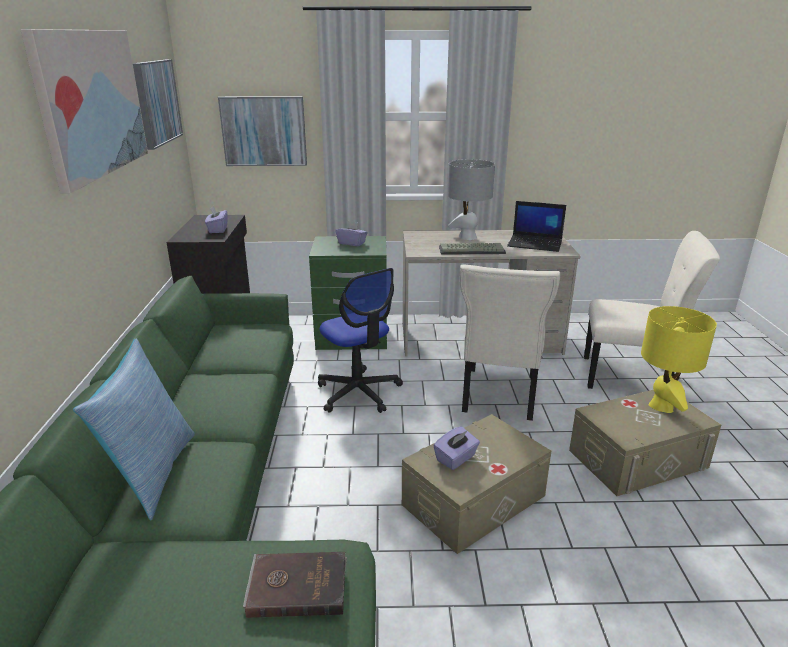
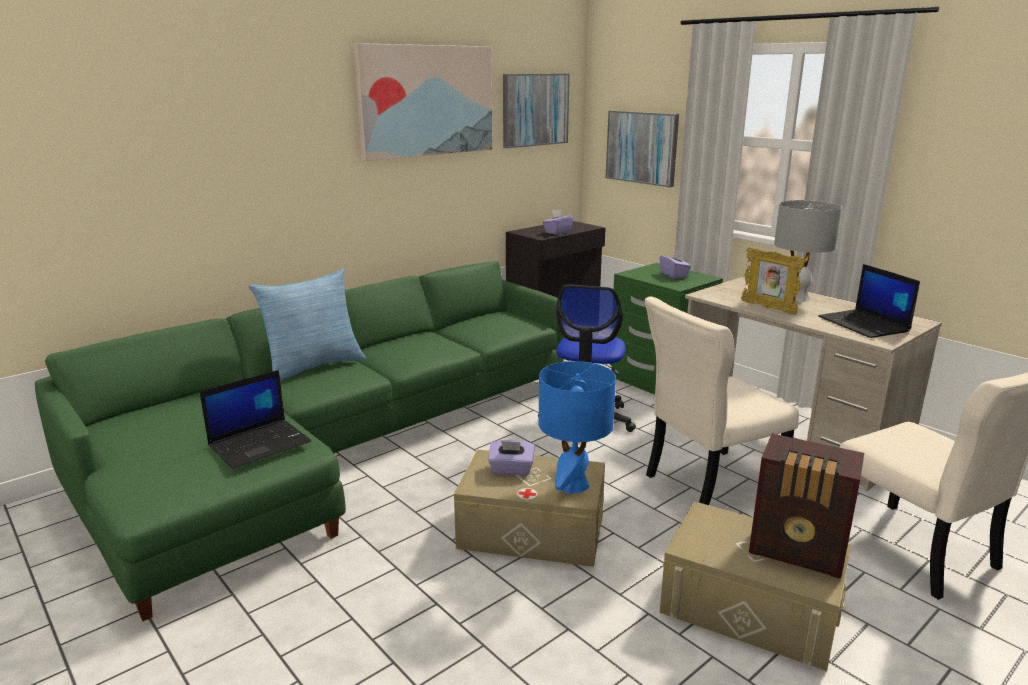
camera: 50 degrees right, 5 degrees down
(297, 586) = (260, 443): brown book -> laptop
(472, 250) = (768, 308): keyboard -> picture frame
(509, 443) = (573, 486): none -> blue table lamp
(661, 406) = (799, 552): yellow table lamp -> radio

